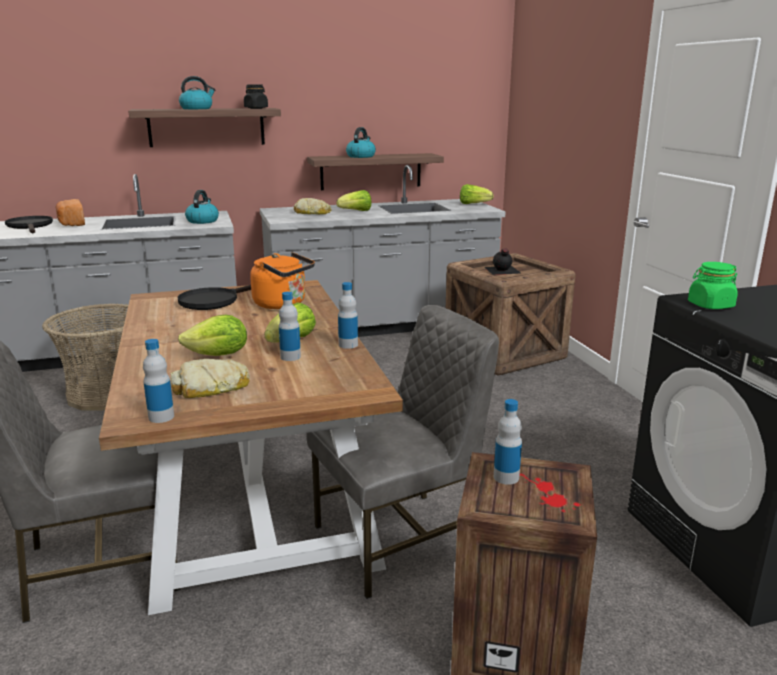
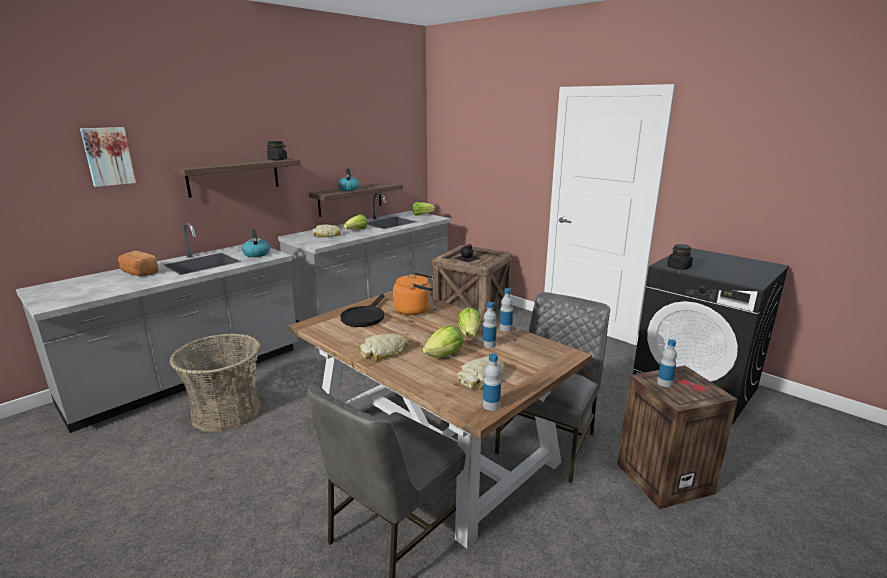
camera: 30 degrees left, 0 degrees up
(30, 226) = (102, 282): black frying pan -> none
(63, 92) = (108, 156): none -> picture
(165, 337) = (384, 352): none -> bread
(197, 108) = (231, 163): kettle -> none
(710, 305) = (679, 267): green jar -> black jar

